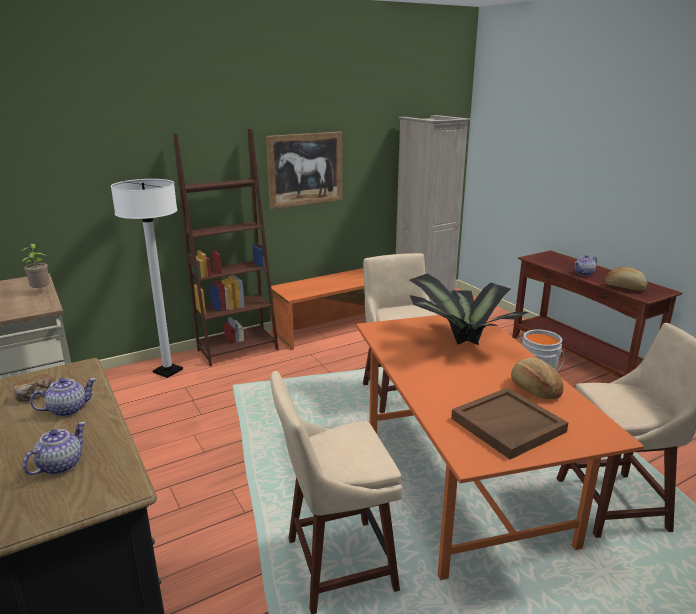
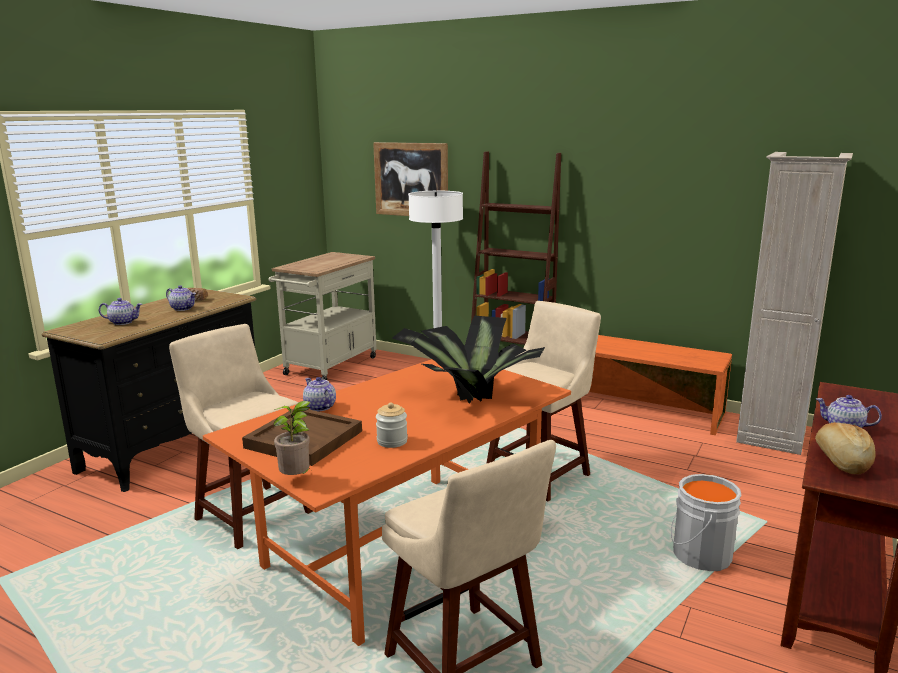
camera: 60 degrees right, 5 degrees down
(41, 291) = (341, 263): potted plant -> potted plant (297, 478)
(305, 169) = (626, 206): picture -> picture (411, 179)
(435, 403) = (319, 407): none -> teapot
(534, 389) = (392, 441): bread -> jar

